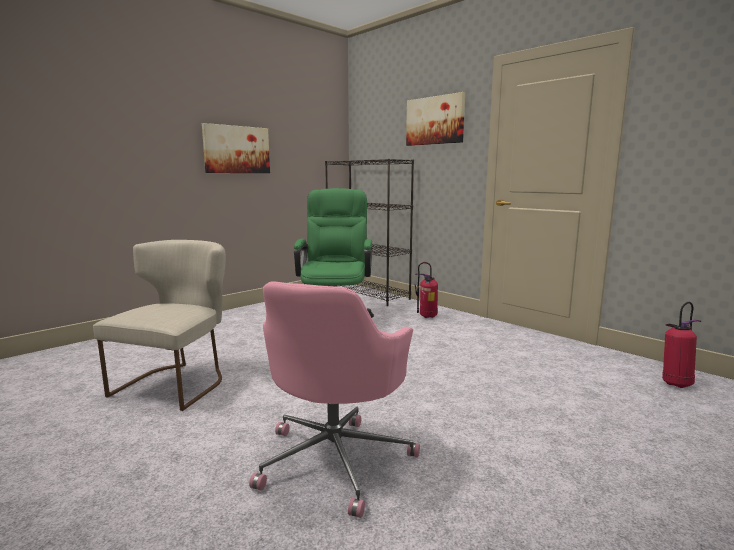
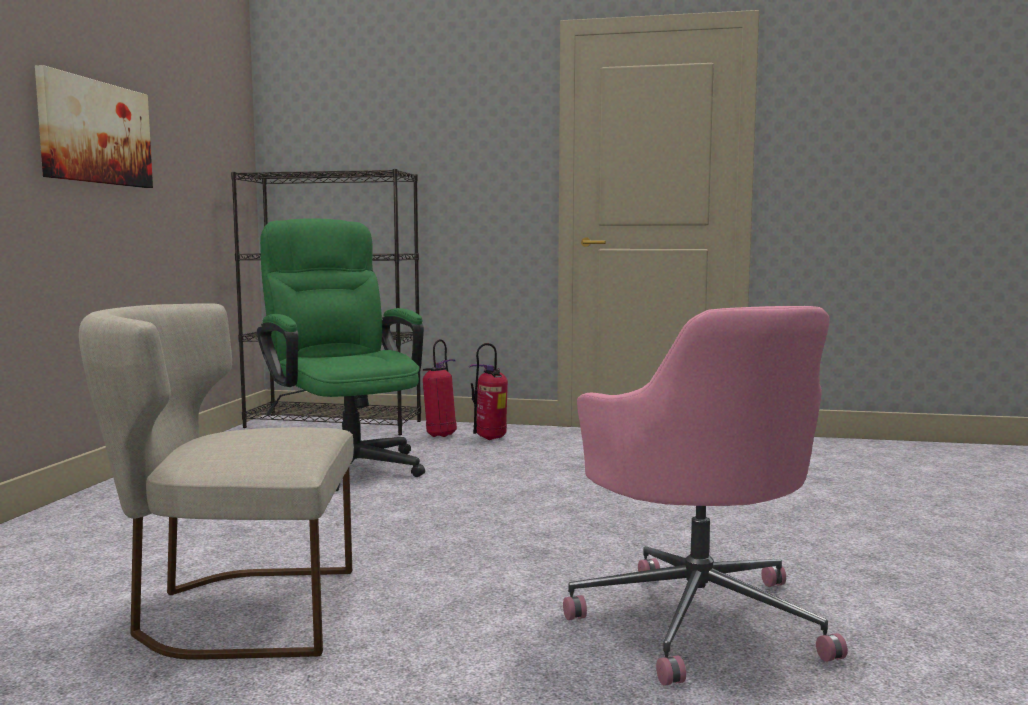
camera: 35 degrees left, 5 degrees down
(178, 382) = (234, 612): beige chair -> beige chair turned 75 degrees counterclockwise
(435, 120) = (455, 111): picture -> none
(676, 384) = (872, 454): fire extinguisher -> fire extinguisher (441, 435)

